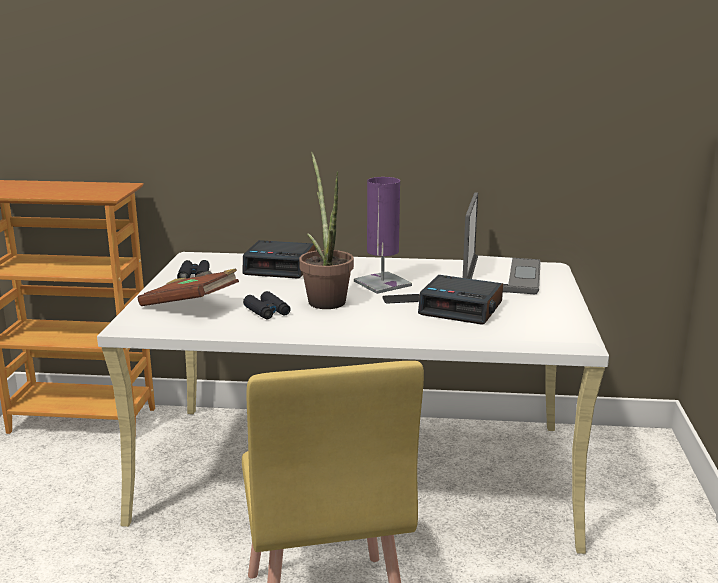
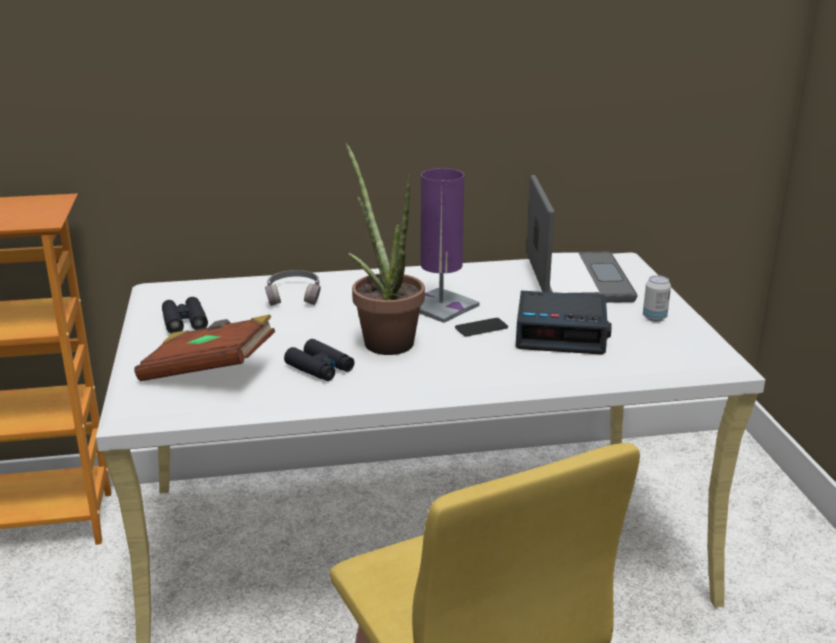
camera: 15 degrees left, 5 degrees up
(281, 267) = (294, 295): alarm clock -> grey headphones
(544, 306) = (654, 317): none -> can

